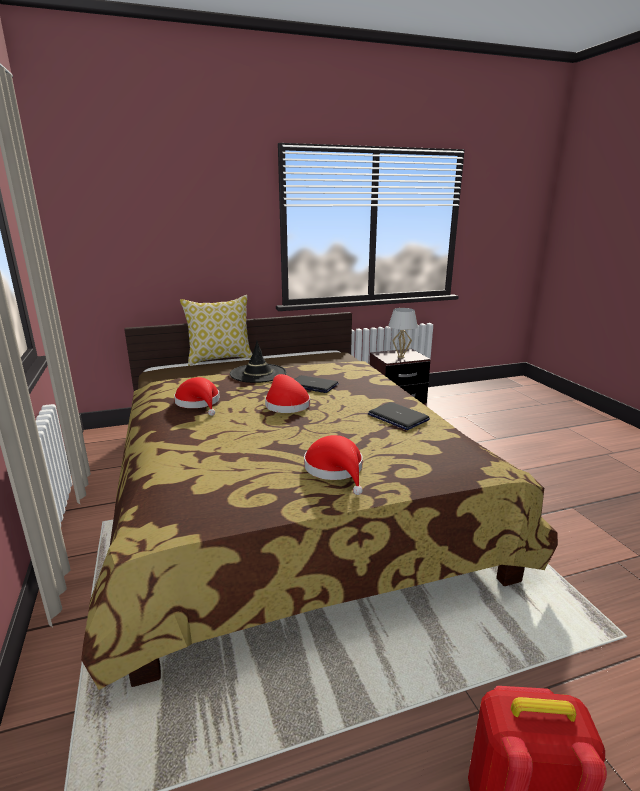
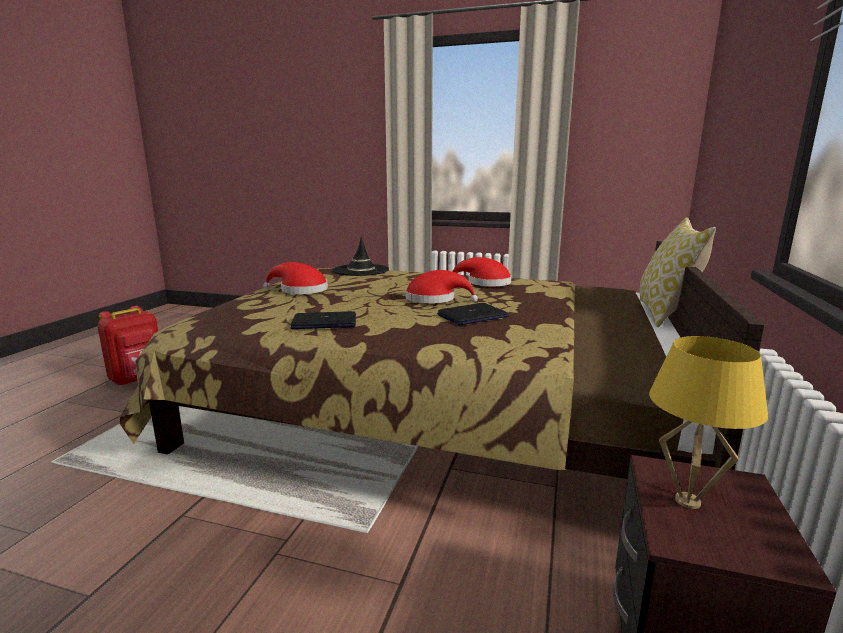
camera: 125 degrees right, 5 degrees down
(258, 373) = (549, 306): black hat -> black hat (361, 270)
(401, 357) = (687, 501): white table lamp -> yellow table lamp

